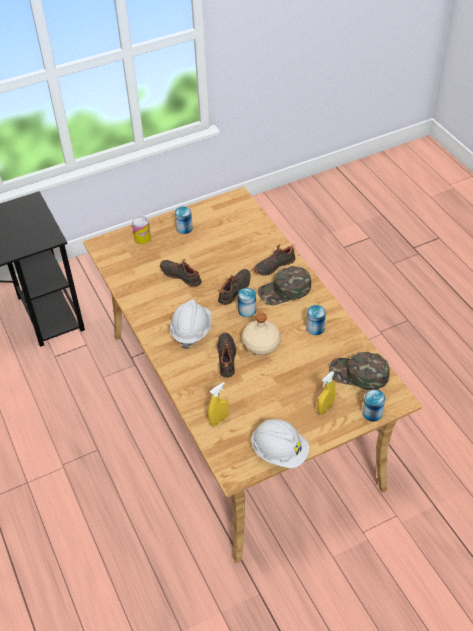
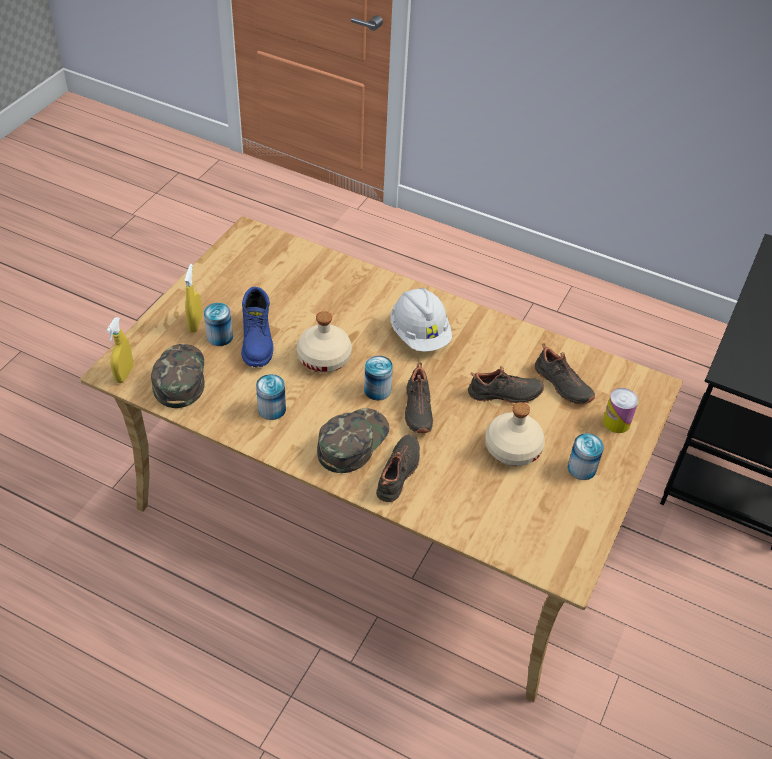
camera: 140 degrees right, 0 degrees up
(207, 251) = (512, 448): none -> beige bottle
(218, 420) = (302, 265): yellow spray bottle -> yellow spray bottle (124, 374)
(227, 358) = (349, 325): black shoe -> black shoe (561, 385)
(279, 452) = (217, 265): white hard hat -> none
(293, 374) = (258, 341): none -> blue boot
(358, 374) = (179, 377): green cap -> green cap turned 75 degrees counterclockwise
(372, 413) = (137, 342): can -> can (220, 336)

